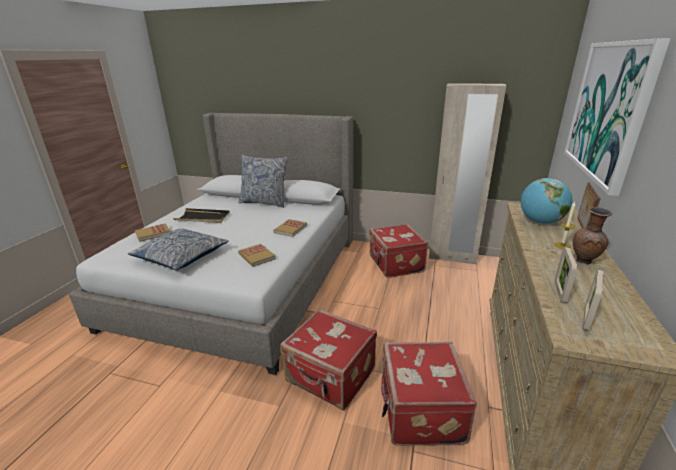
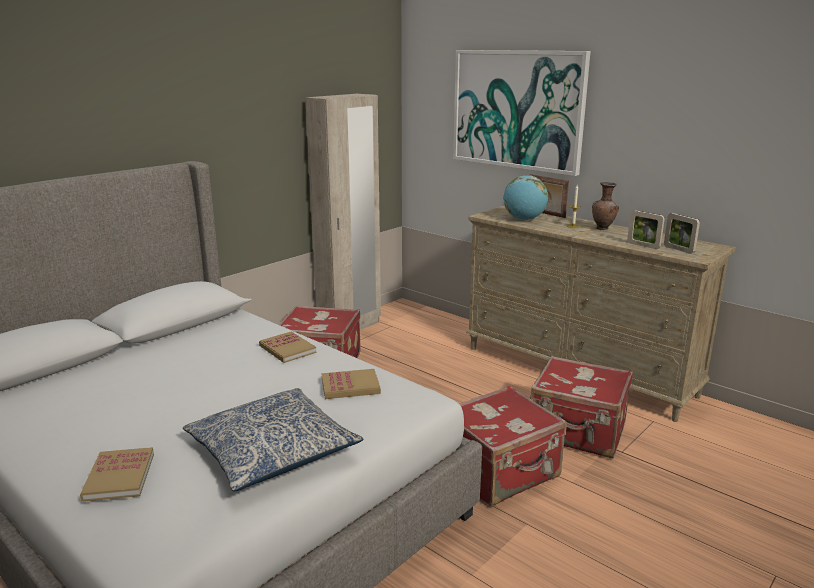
camera: 65 degrees left, 5 degrees down
(203, 218) = (115, 416): black tray -> none
(264, 202) = (136, 352): pillow -> none

